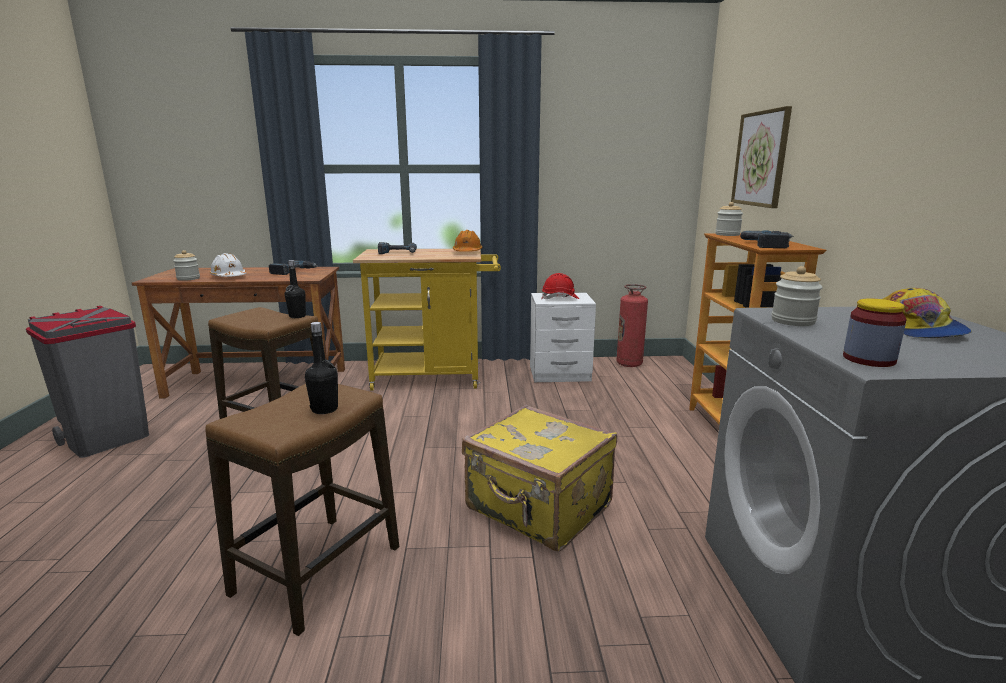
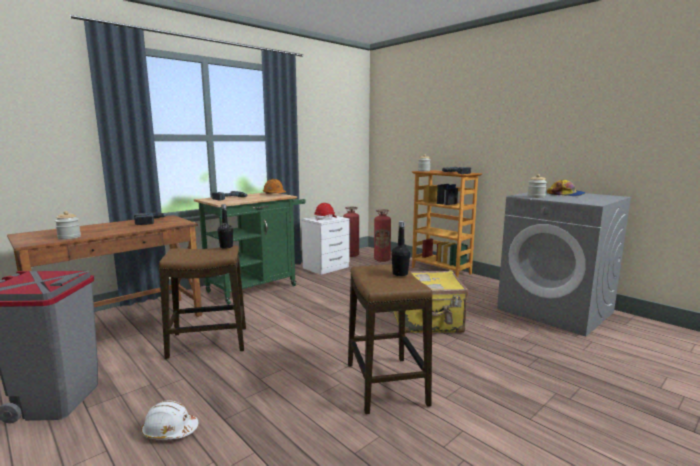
camera: 40 degrees left, 5 degrees down
(229, 277) = (107, 231): white hard hat -> white hard hat (170, 431)
(434, 377) = (256, 287): yellow cart -> green cart
(663, 383) = (382, 260): none -> fire extinguisher
(761, 159) = (423, 133): picture -> none
(869, 359) = (587, 202): jar -> none

